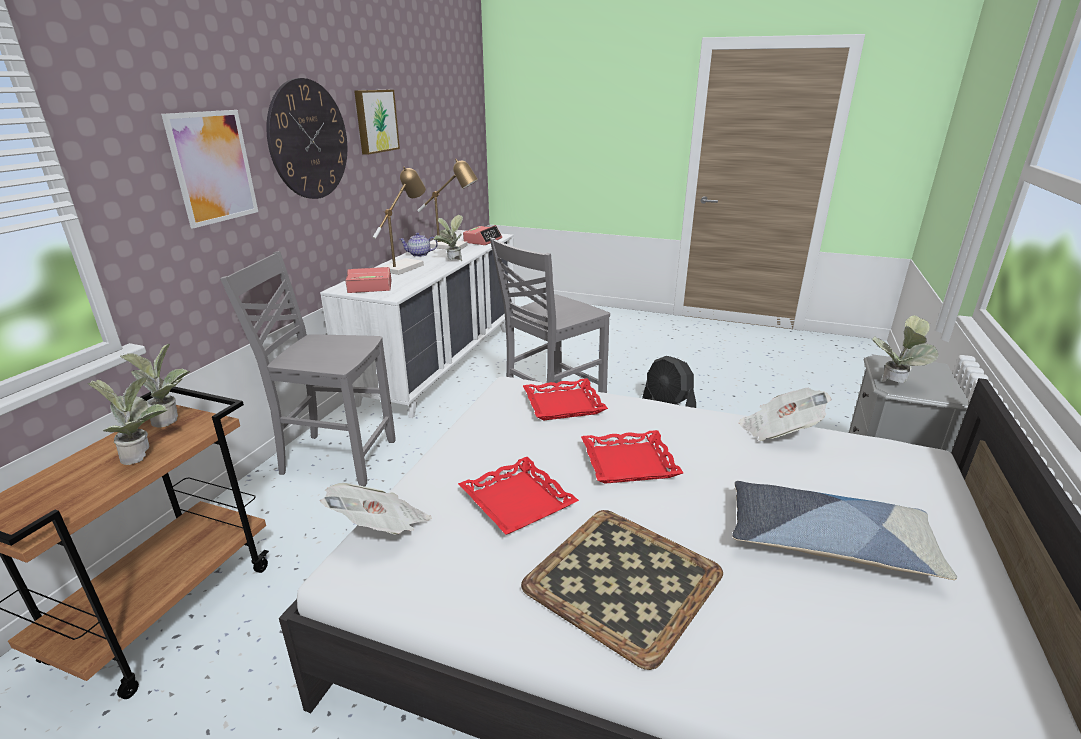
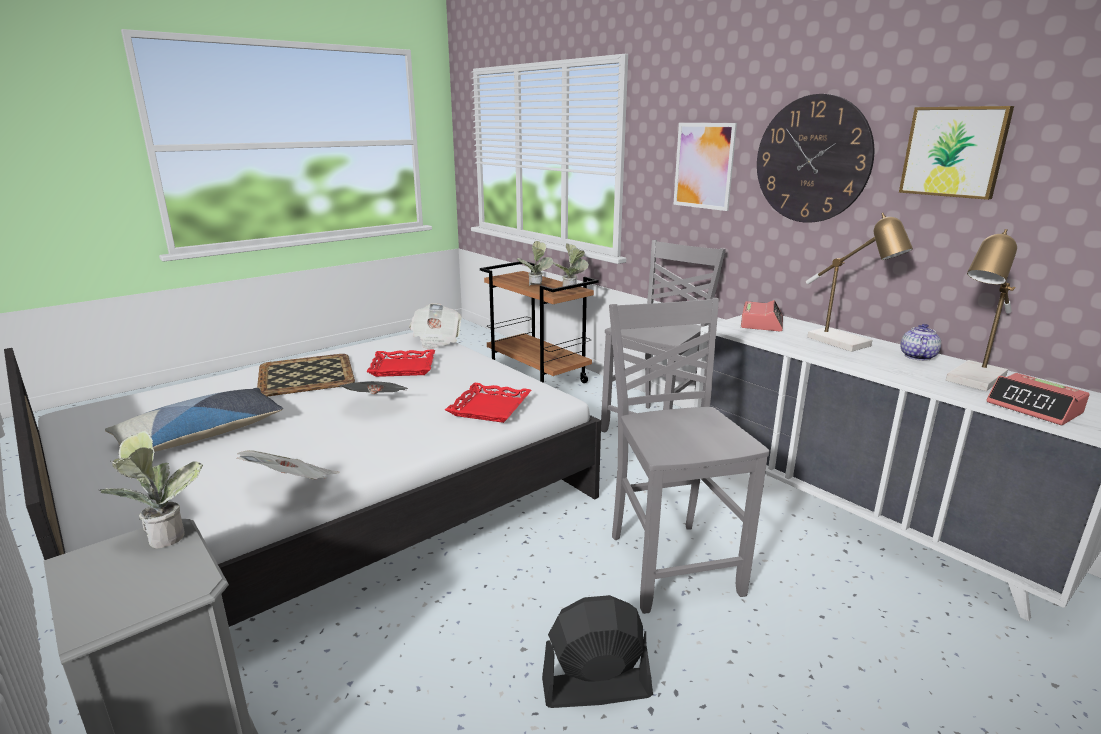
camera: 120 degrees right, 5 degrees down
(451, 262) = (867, 366): potted plant -> none
(629, 463) = (377, 405): red tray -> newspaper

